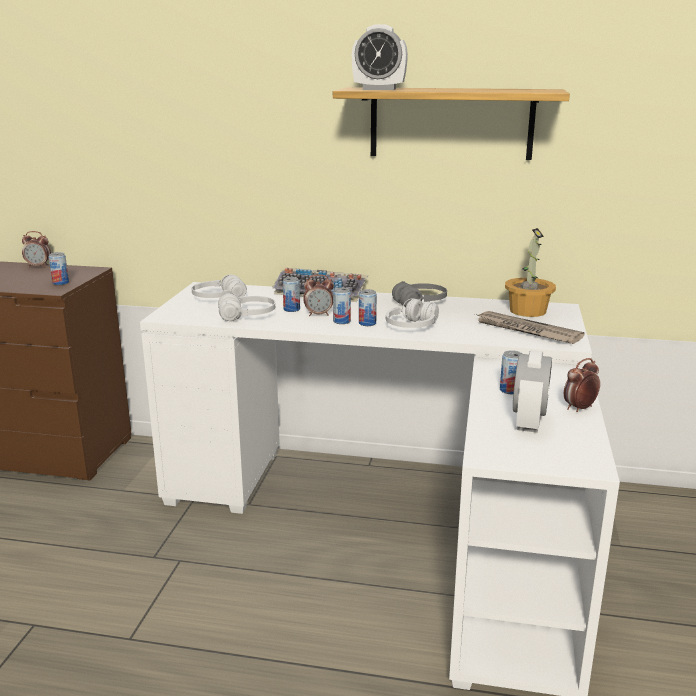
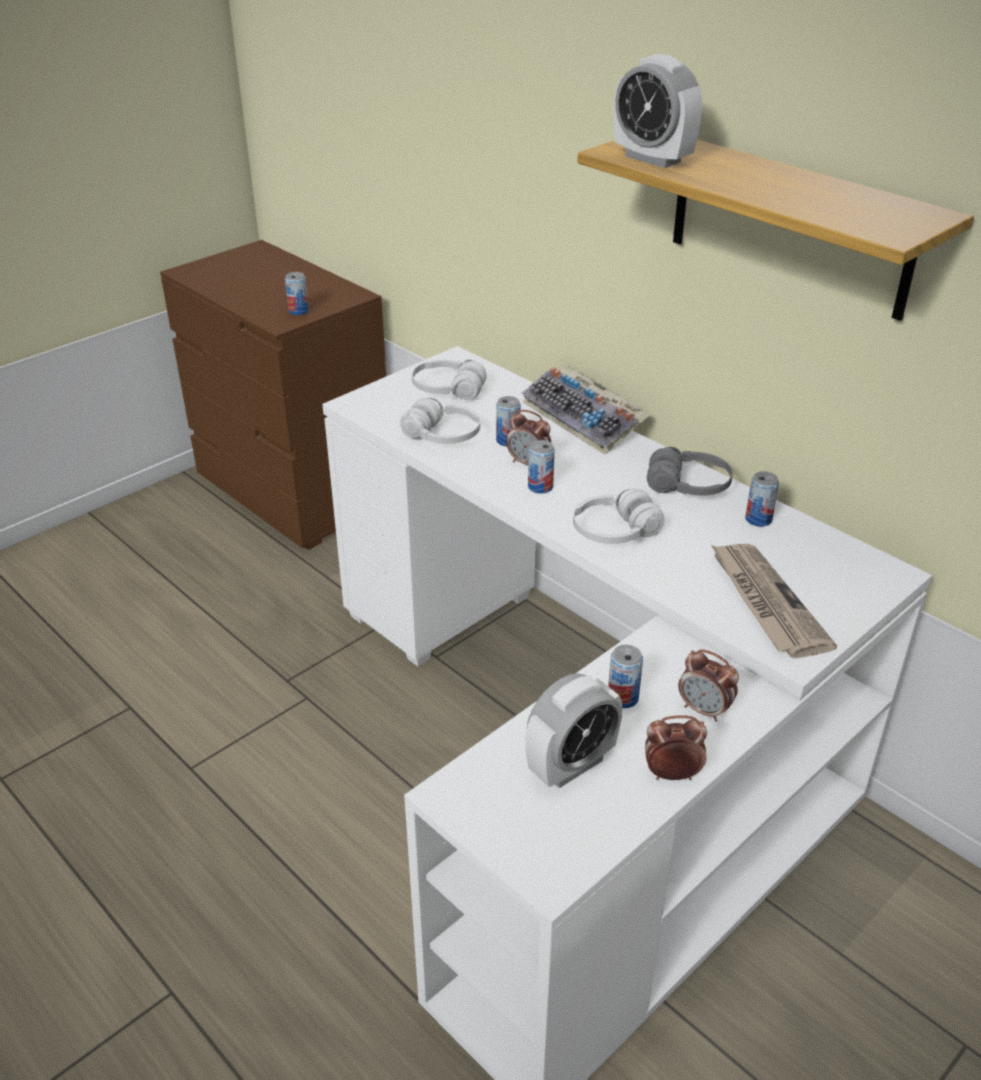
camera: 35 degrees right, 15 degrees up
(38, 266) = (310, 271): alarm clock -> alarm clock (704, 710)
(367, 323) = (567, 503): can -> can (758, 519)
(527, 311) = (824, 560): potted plant -> none

